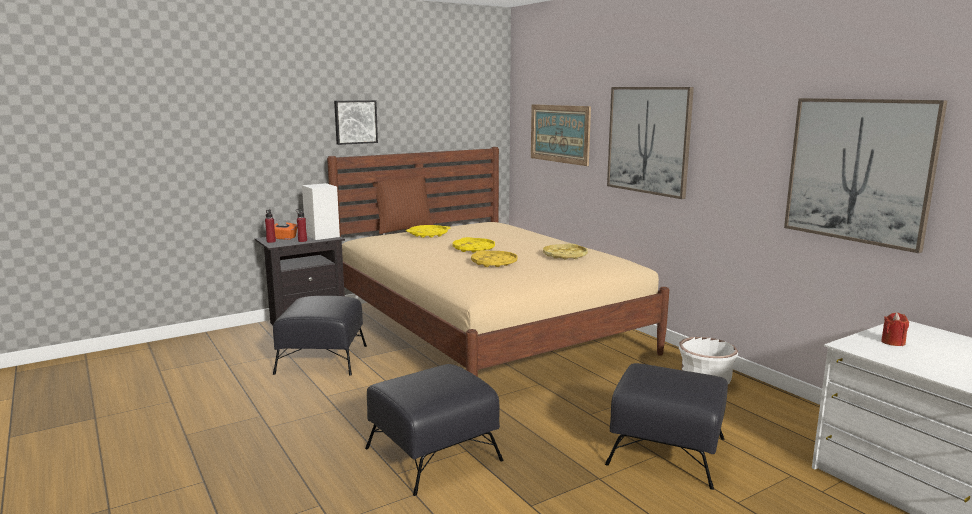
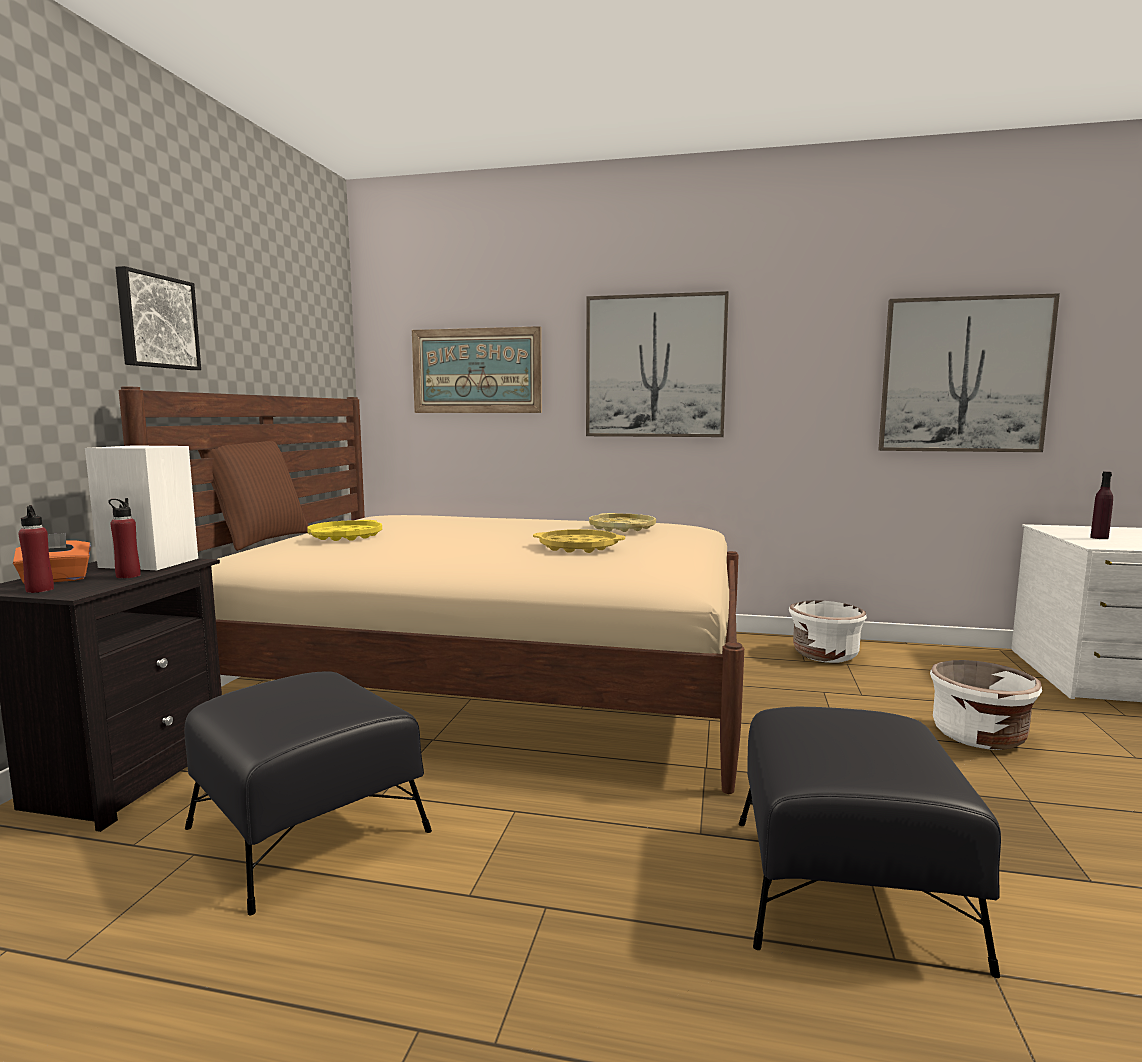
camera: 45 degrees left, 5 degrees down
(473, 249) = (487, 539): yellow tray -> none
(665, 450) = (978, 736): black ottoman -> white planter
(893, 342) = (1099, 538): red candle -> purple bottle

